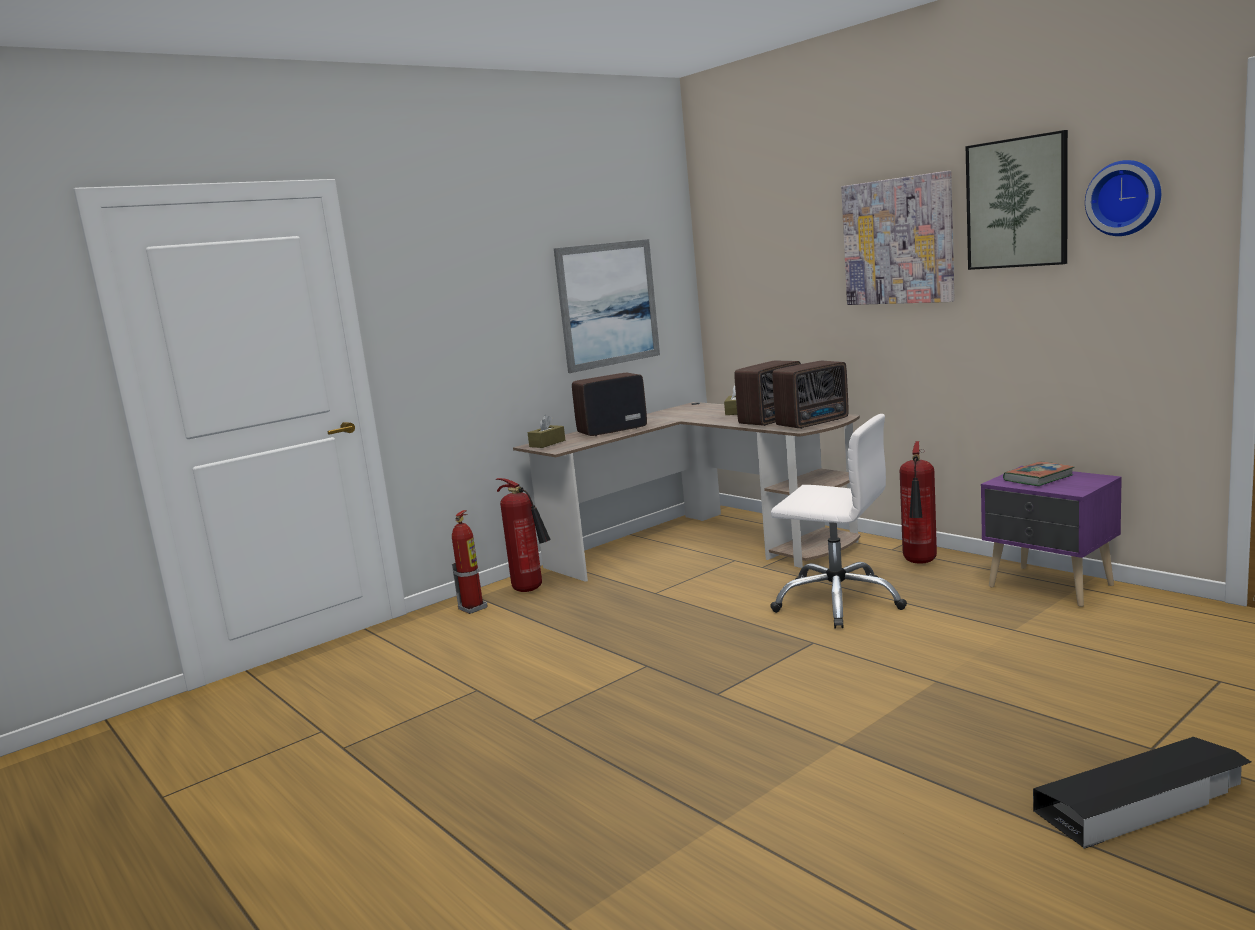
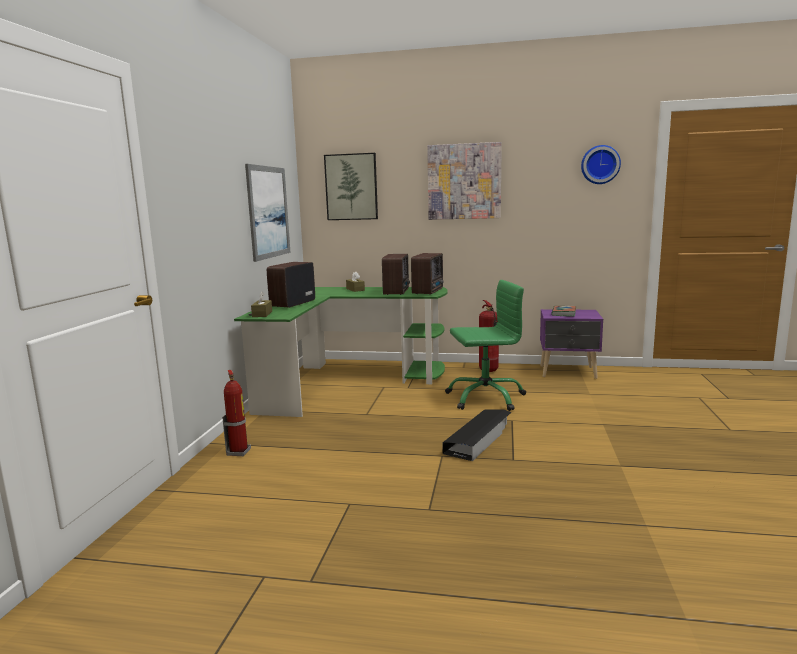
camera: 40 degrees left, 0 degrees up
(531, 590) = (267, 430): fire extinguisher -> none
(703, 544) = (345, 381): brown desk -> green desk
(838, 602) = (485, 397): white office chair -> green office chair
(1017, 203) = (541, 163): picture -> picture (351, 187)
(1142, 801) = (767, 451): black storage box -> black storage box (479, 439)

